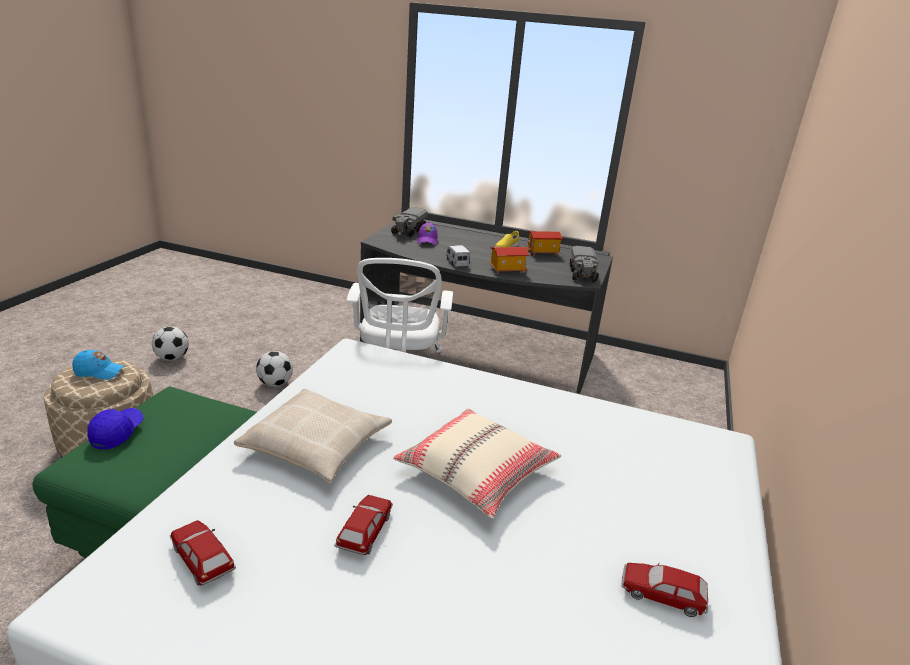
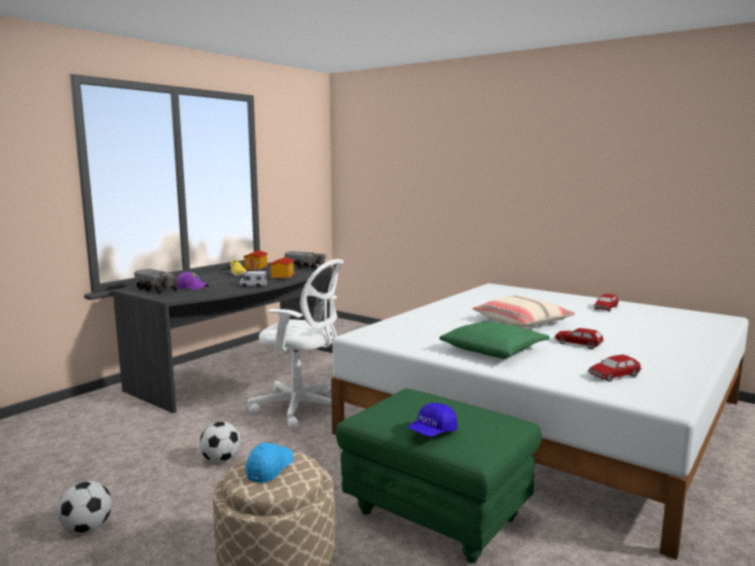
camera: 70 degrees left, 15 degrees down
(117, 433) = (432, 432): blue cap -> blue cap turned 75 degrees counterclockwise
(316, 445) = (494, 349): beige pillow -> green pillow

